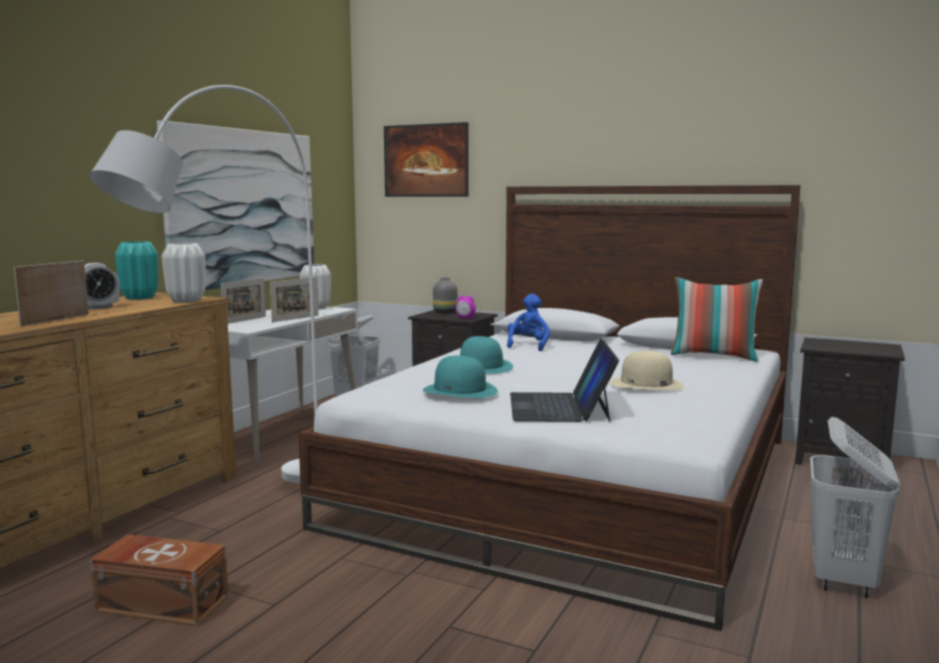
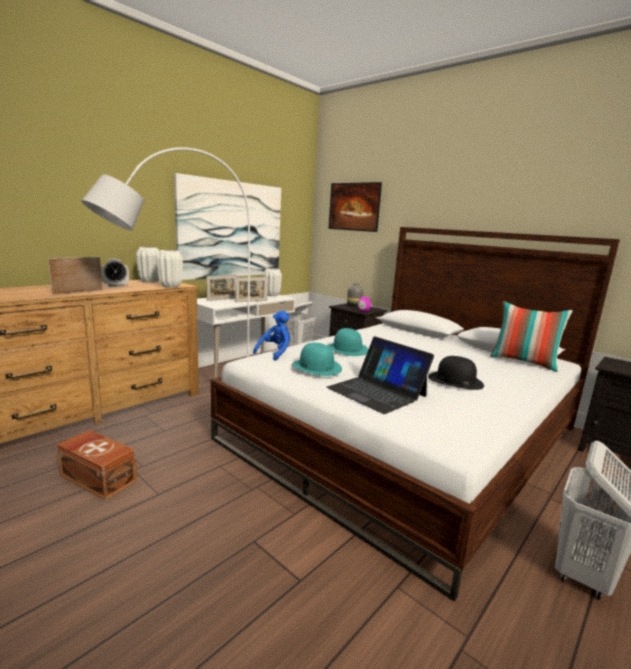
camera: 15 degrees right, 5 degrees up
(140, 298) = (150, 281): turquoise vase -> white vase
(528, 346) = (393, 336): blue plush toy -> blue plush toy (275, 353)
(560, 407) = (377, 392): laptop -> laptop turned 60 degrees counterclockwise
(646, 384) = (455, 380): beige hat -> black hat

